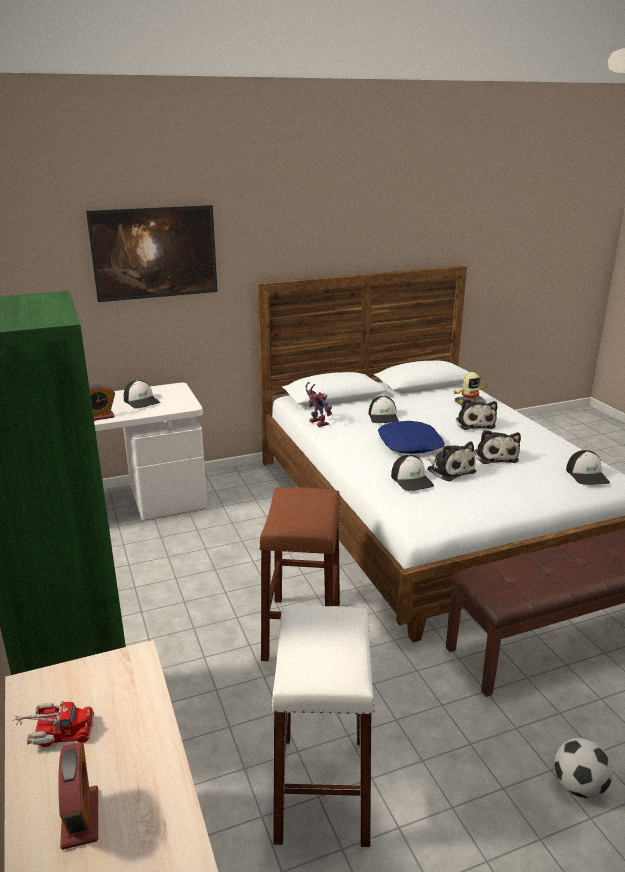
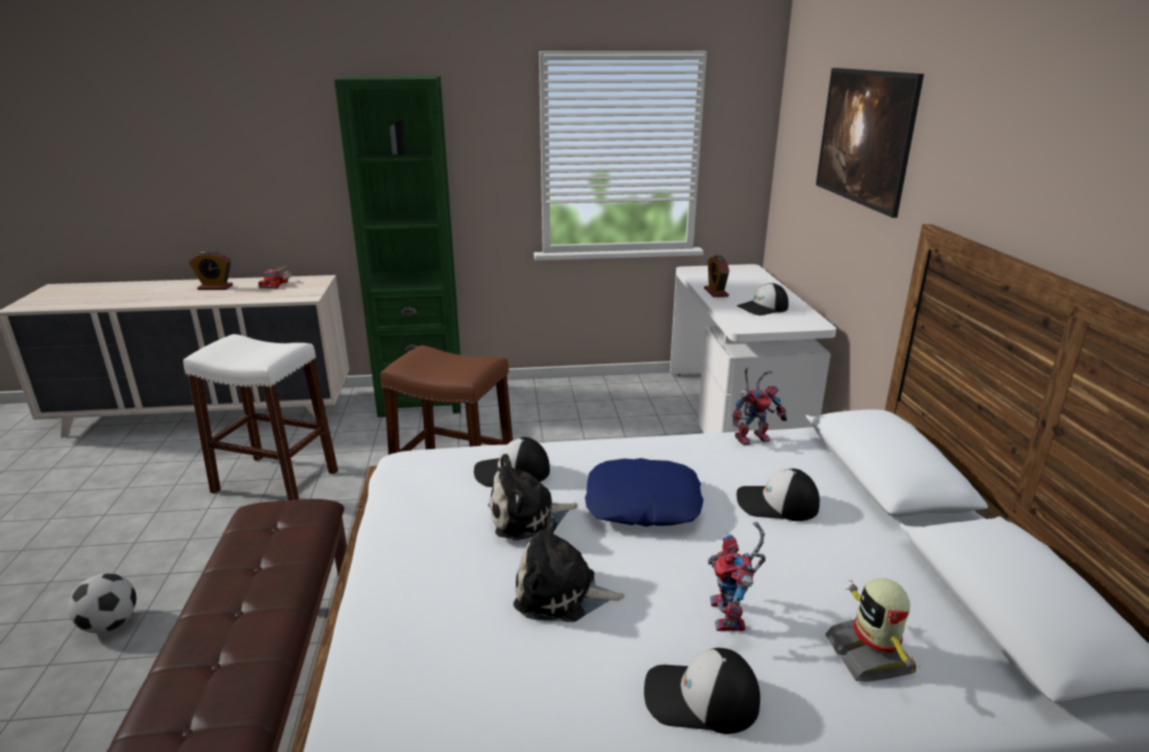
camera: 105 degrees right, 0 degrees up
(474, 423) = (732, 618): plush toy -> toy robot
(587, 475) = (405, 701): cap -> cap (700, 698)

